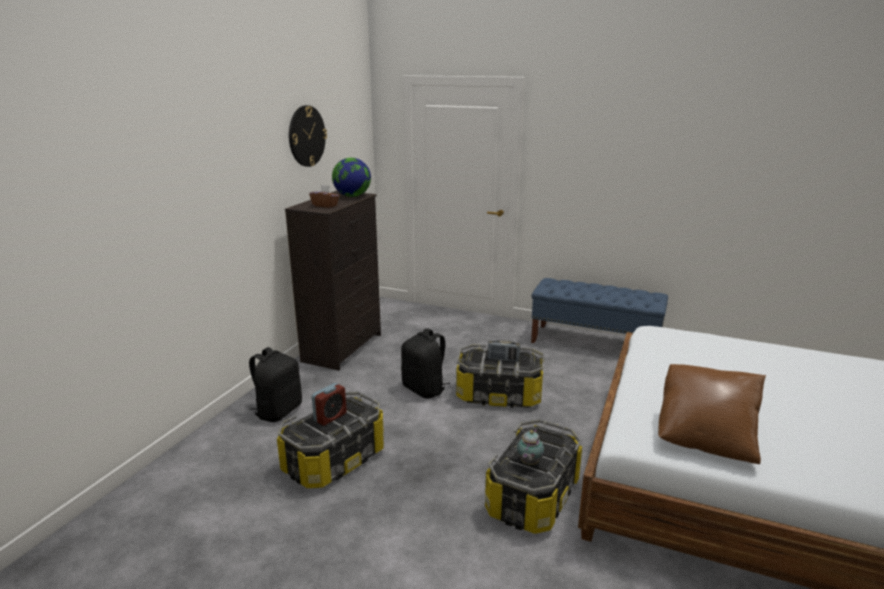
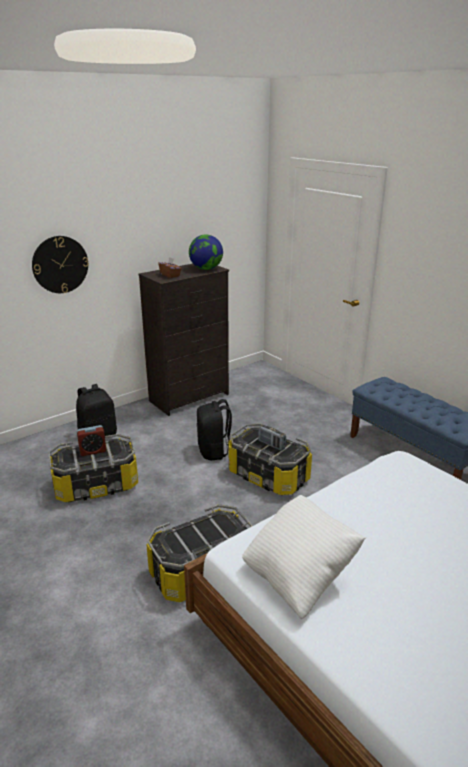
camera: 30 degrees right, 5 degrees up
(306, 136) = (175, 212): wall clock -> wall clock (60, 264)
(528, 463) = (185, 540): teapot -> none
(705, 437) = (299, 576): brown pillow -> white pillow

